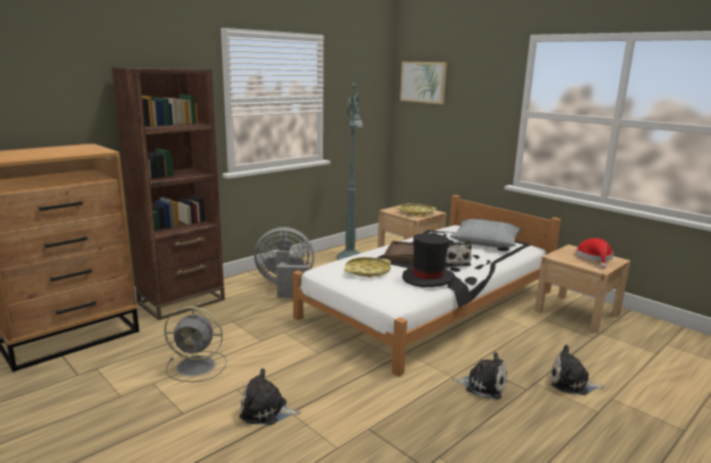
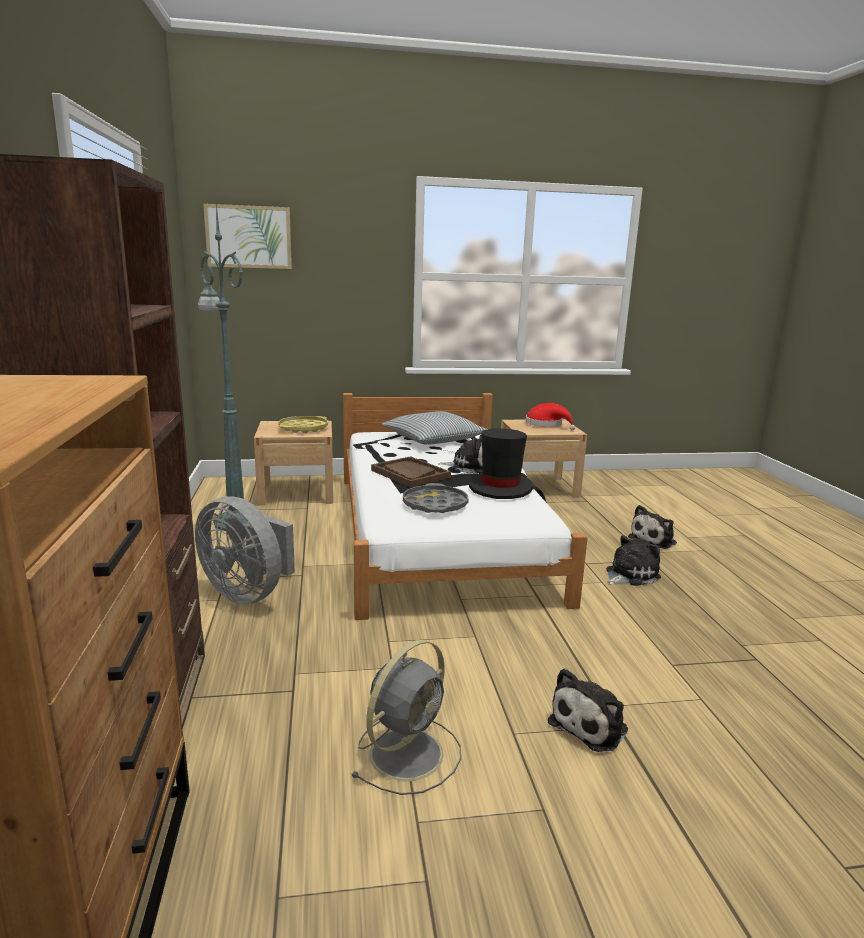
camera: 55 degrees left, 0 degrees up
(286, 287) = (248, 593): grey fan -> grey fan turned 90 degrees counterclockwise
(367, 271) = (435, 505): yellow tray -> grey tray

